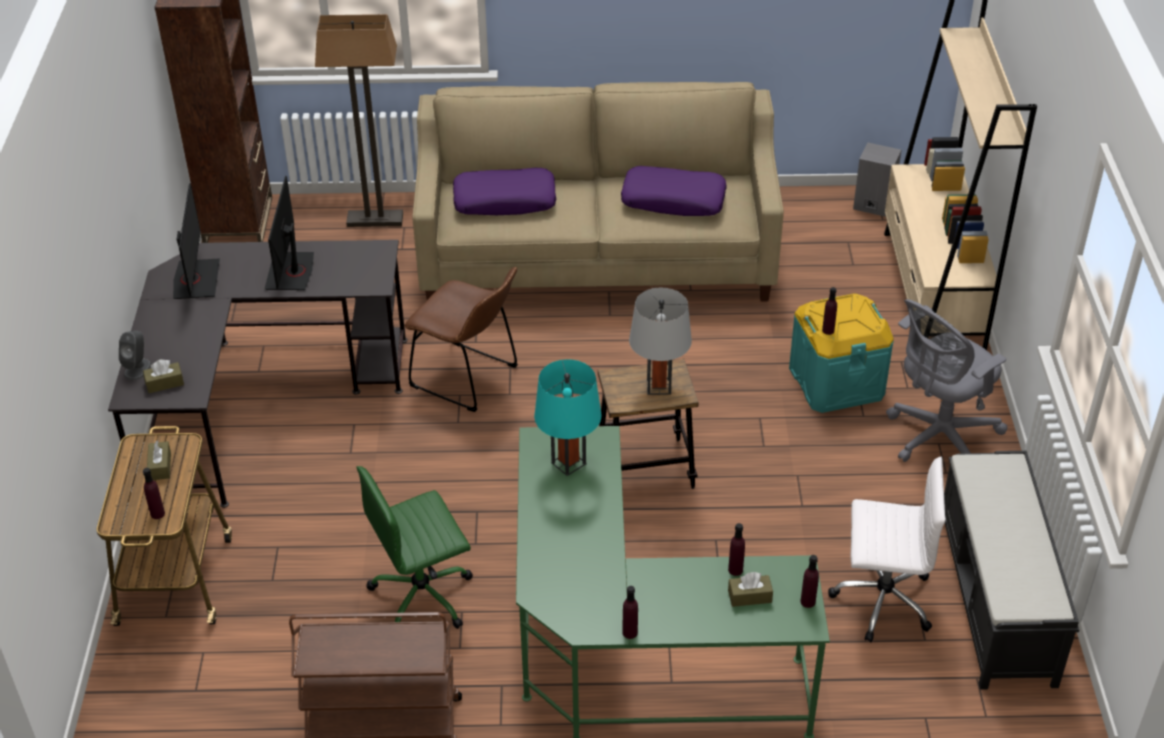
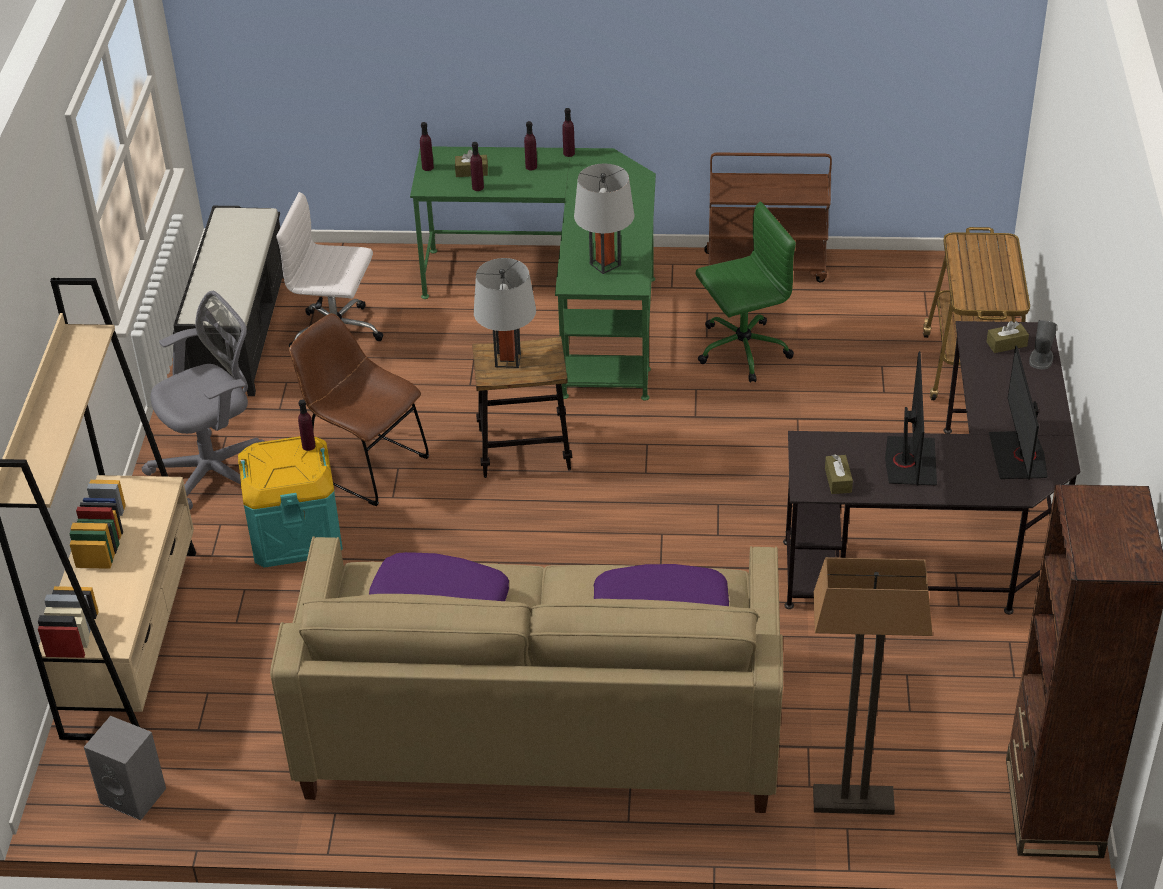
camera: 175 degrees left, 0 degrees up
(157, 514) = (969, 248): purple bottle -> purple bottle (531, 167)
(160, 466) = (982, 284): brown tissue box -> brown tissue box (838, 480)
(468, 378) = (708, 553): brown chair -> brown chair (364, 464)
(568, 463) = (605, 264): turquoise table lamp -> grey table lamp

